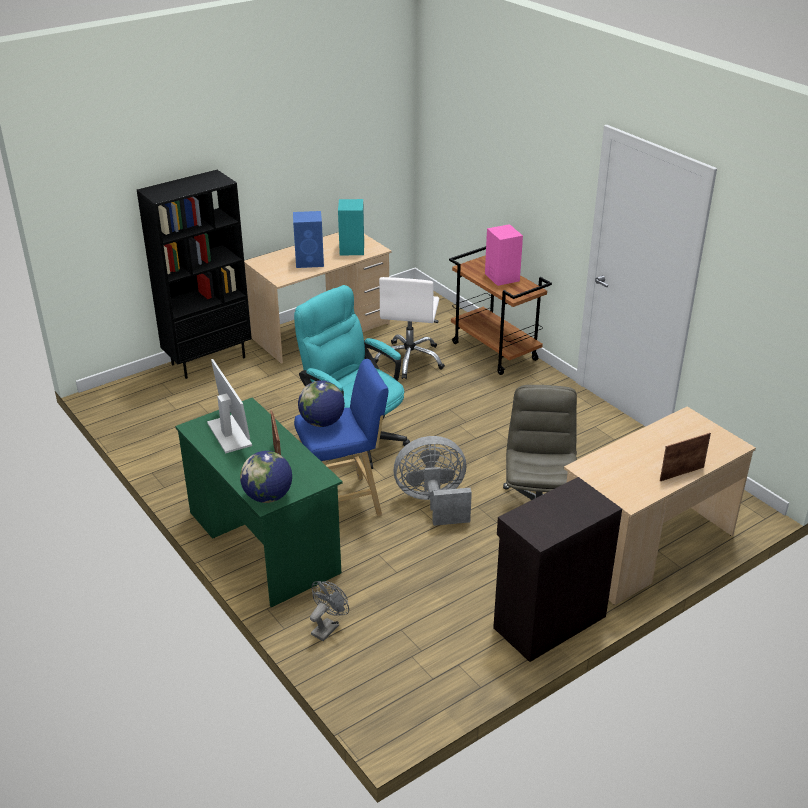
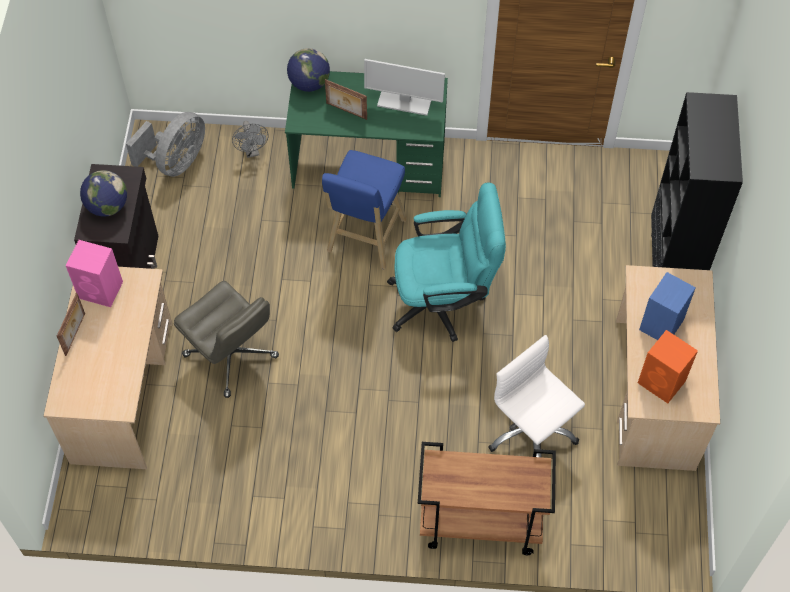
camera: 130 degrees right, 25 degrees up
(322, 422) = (373, 171): globe -> globe (107, 206)
(352, 248) = (662, 382): turquoise speaker -> orange speaker
(433, 502) = (308, 295): grey fan -> grey fan (176, 162)
(501, 277) = (486, 485): pink speaker -> pink speaker (101, 290)

